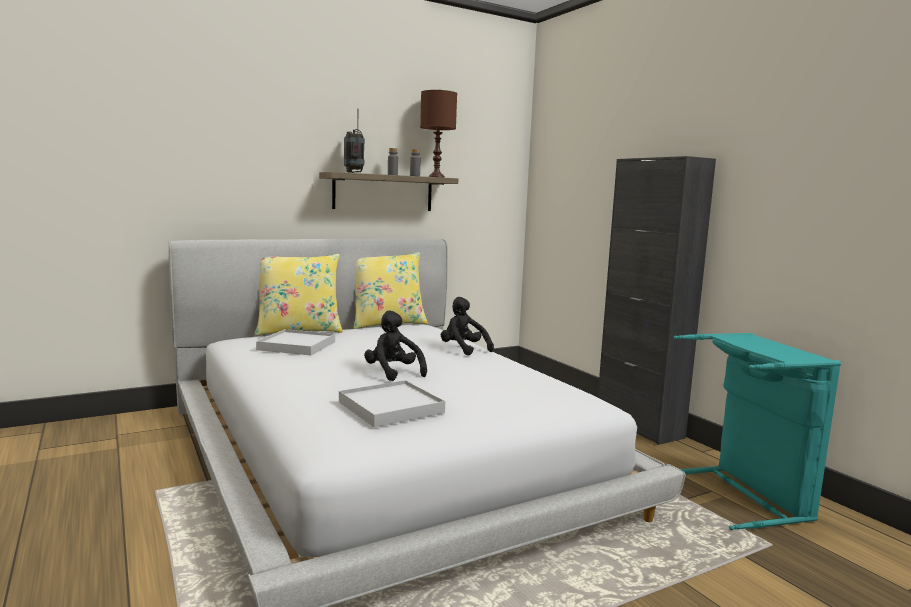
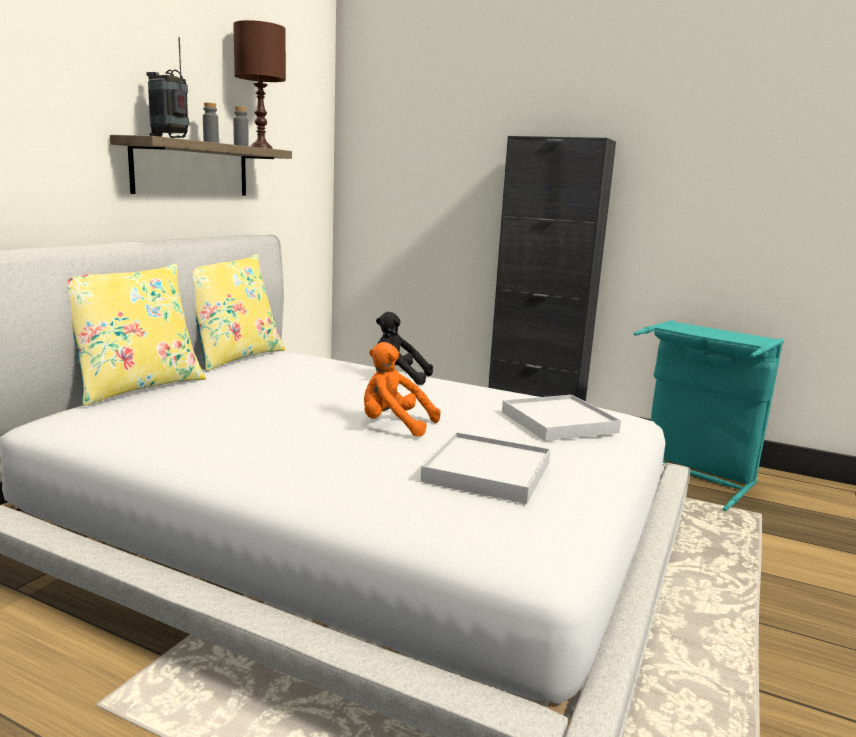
camera: 35 degrees left, 5 degrees up
(297, 346) = (192, 411): white tray -> white tray (559, 422)
(393, 373) = (393, 425): black plush toy -> orange plush toy

